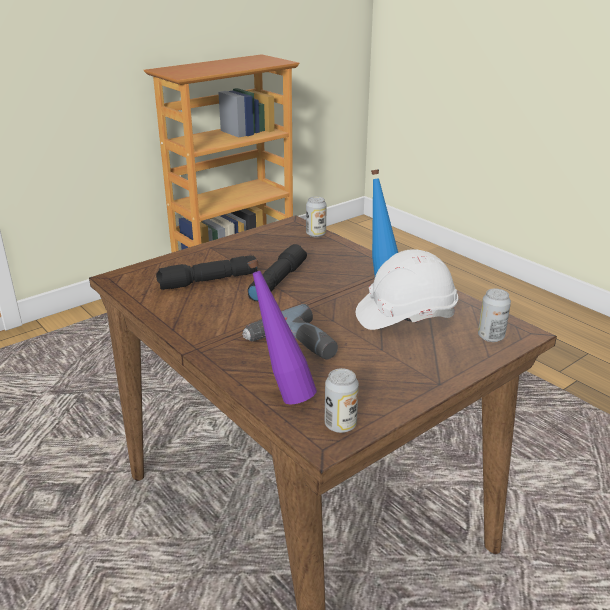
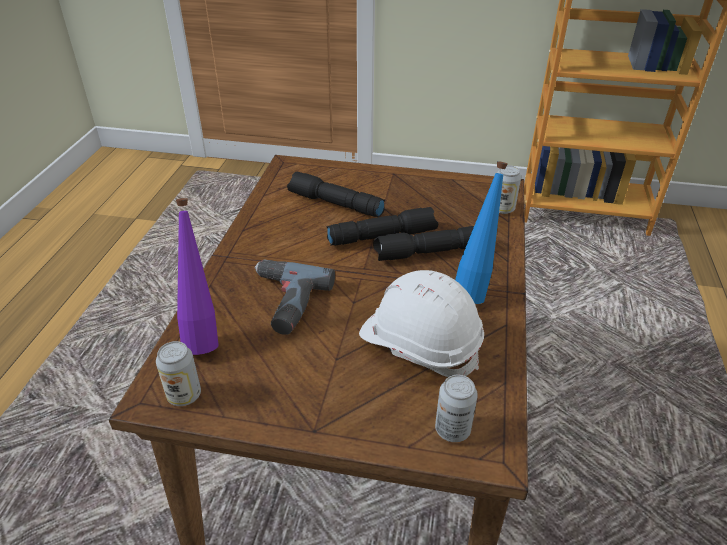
camera: 50 degrees right, 10 degrees up
(322, 274) = (430, 253): none -> black flashlight

